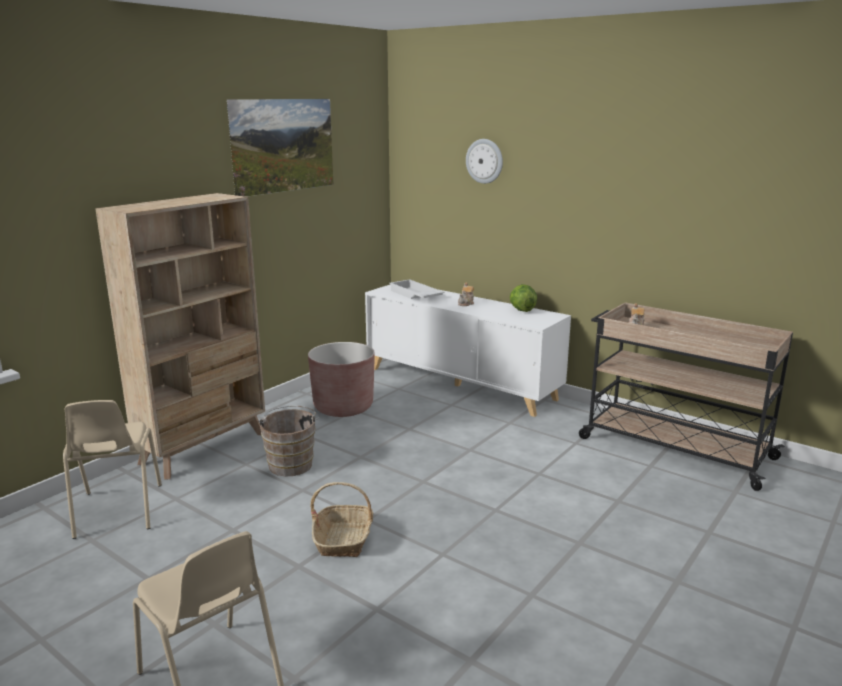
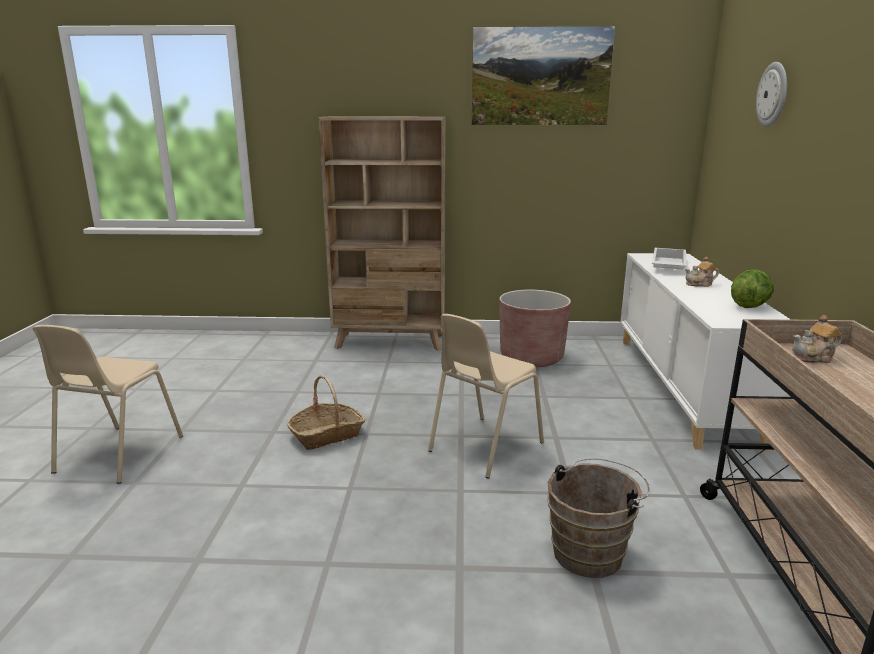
camera: 55 degrees right, 0 degrees up
(117, 511) = (281, 352): beige chair -> beige chair (484, 447)
(291, 463) = (411, 375): brown bucket -> brown bucket (591, 551)

